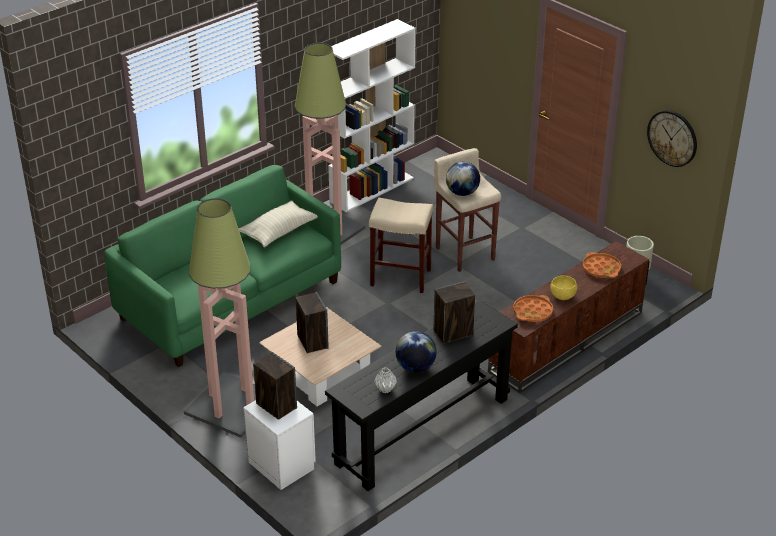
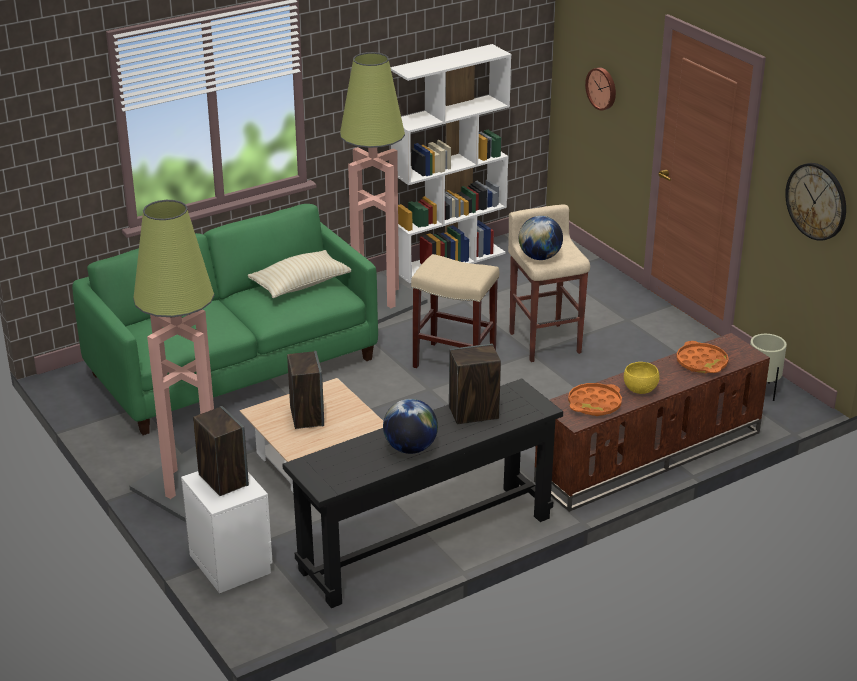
camera: 10 degrees right, 5 degrees down
(385, 389) = (361, 470): grey vase -> none
(486, 47) = (602, 88): none -> wall clock

